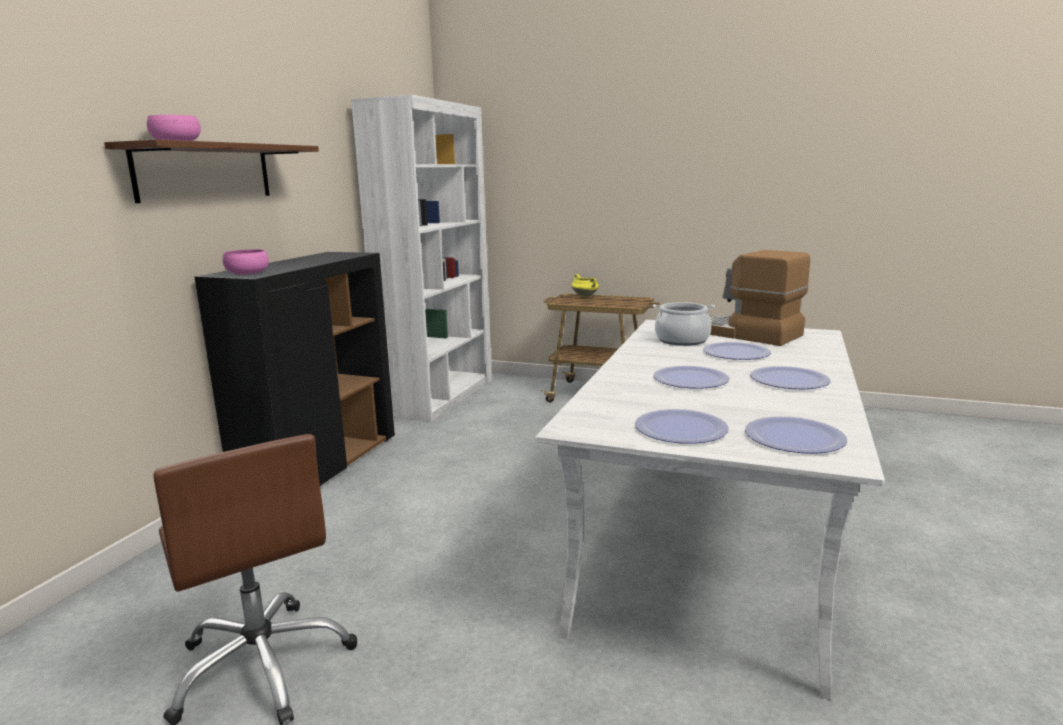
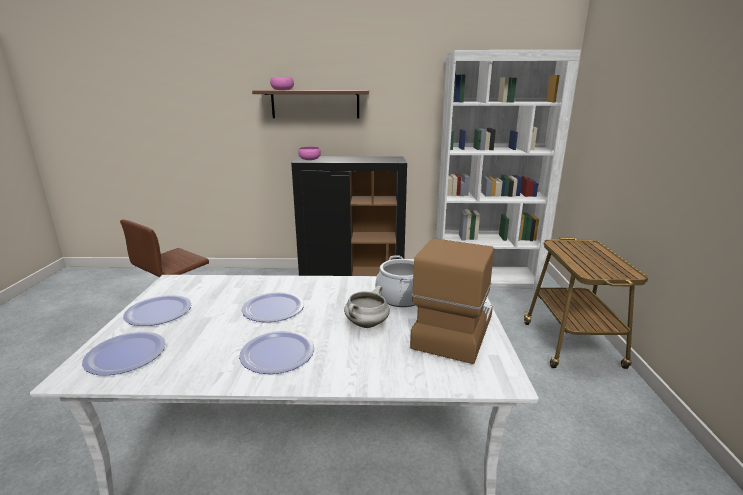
camera: 70 degrees right, 5 degrees up
(585, 296) = (599, 249): yellow cooking pot -> none
(736, 353) = (366, 324): plate -> white cooking pot

